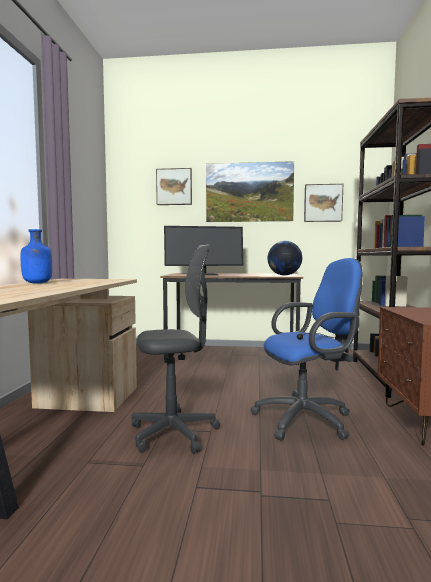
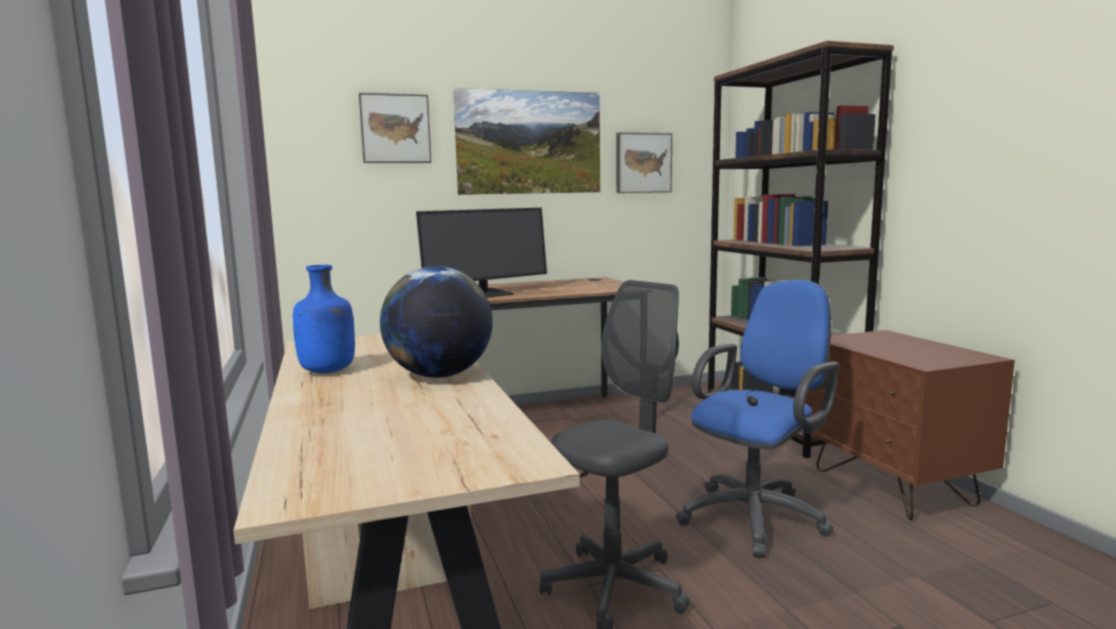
camera: 25 degrees left, 5 degrees up
(284, 275) = (614, 286): globe -> globe (439, 375)

